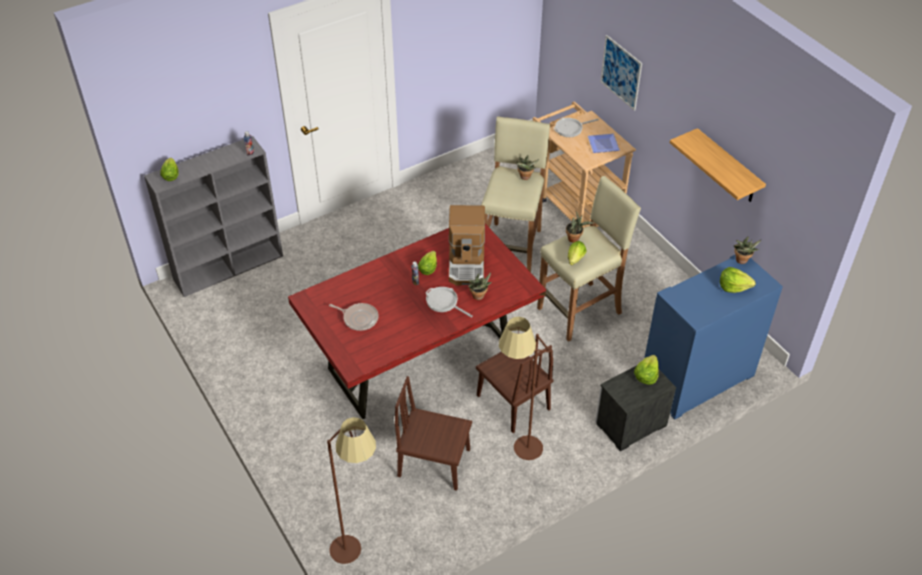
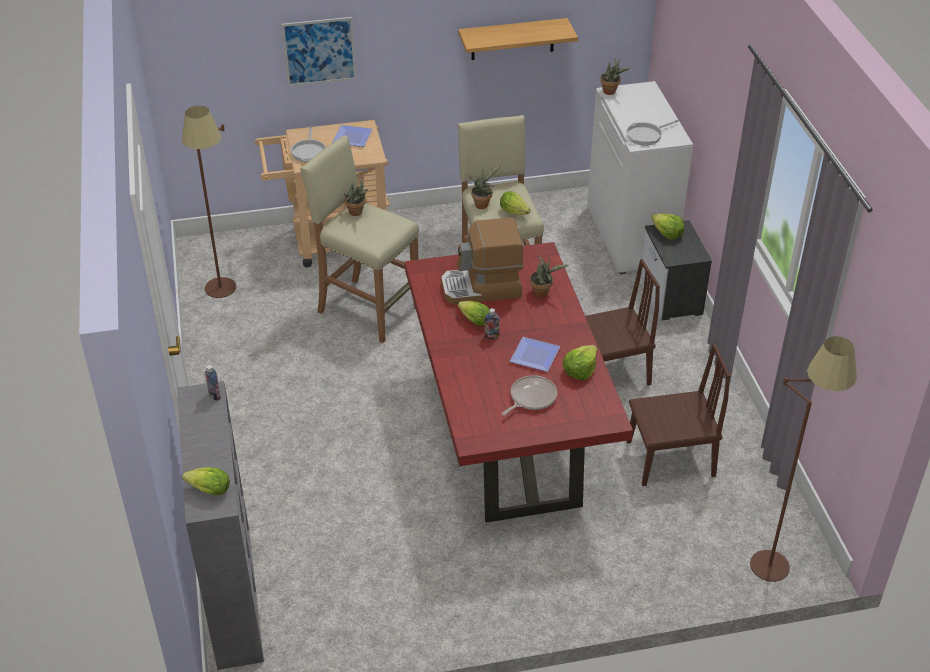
camera: 70 degrees left, 5 degrees down
(403, 309) = (533, 356): none -> plate
(434, 463) = (670, 459): brown chair -> brown chair turned 135 degrees counterclockwise
(444, 302) = (538, 321): frying pan -> frying pan (646, 135)
(467, 263) = (482, 288): coffee machine -> coffee machine turned 150 degrees clockwise
(519, 456) = (684, 388): brown floor lamp -> brown floor lamp (225, 296)
(697, 380) = (632, 236): blue cabinet -> white cabinet
(733, 286) = (643, 106): lettuce -> lettuce (580, 370)

